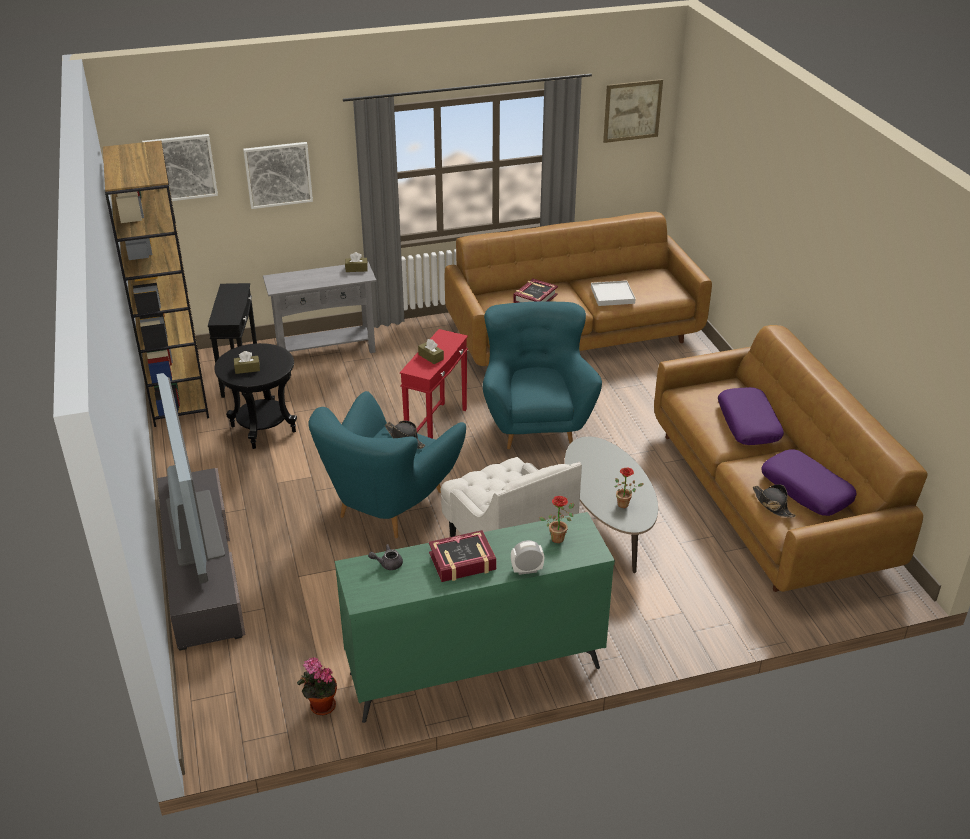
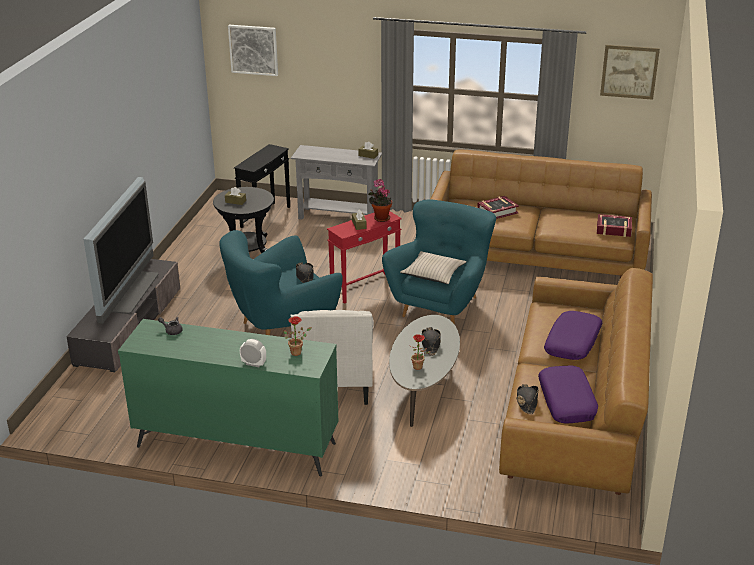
camera: 30 degrees right, 5 degrees down
(177, 393) = (215, 217): brown bookcase -> none
(278, 174) = (324, 69): picture -> none
(320, 706) = (121, 428): potted plant -> potted plant (380, 218)
(462, 562) = (218, 345): book -> book (613, 229)
(537, 390) = (433, 273): none -> beige pillow
(609, 473) = (430, 344): none -> black hat
(612, 295) = (562, 224): white tray -> none

